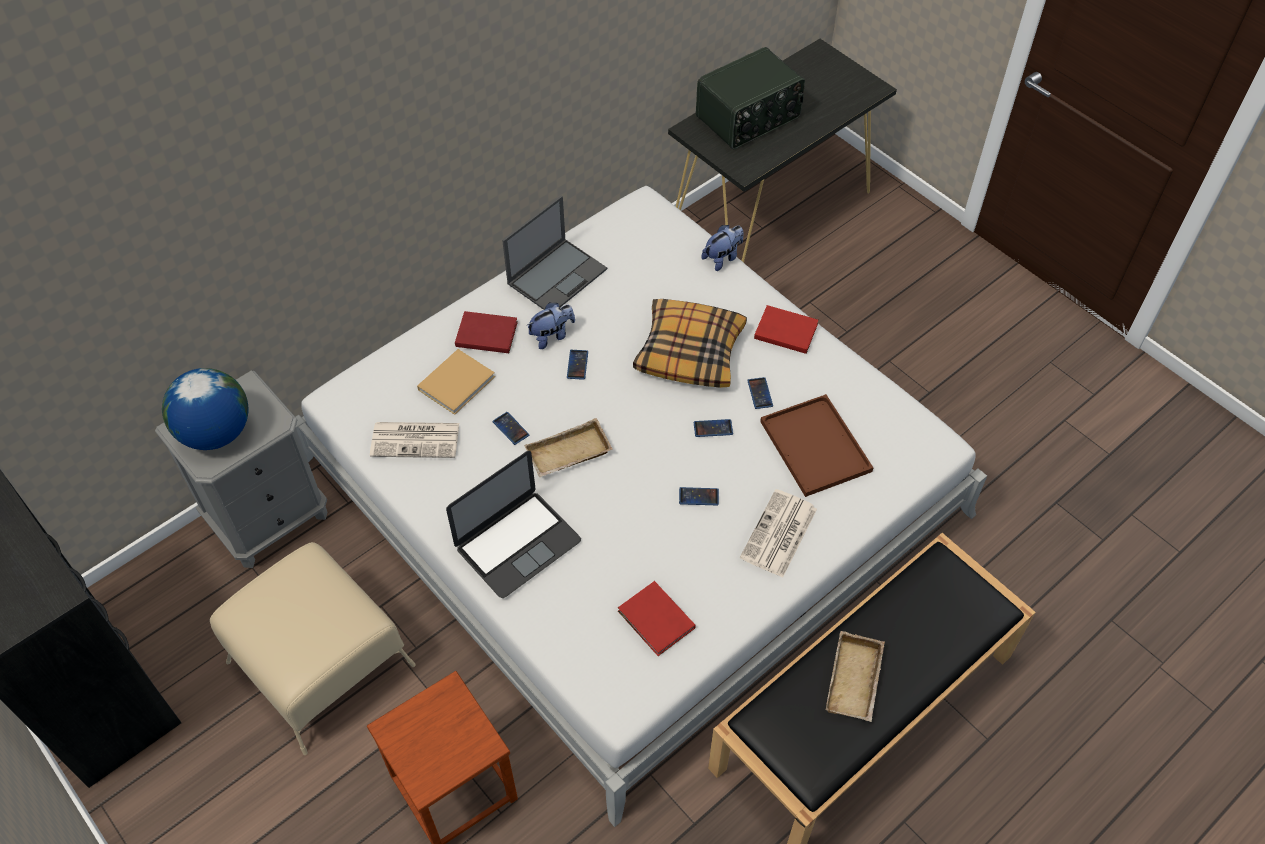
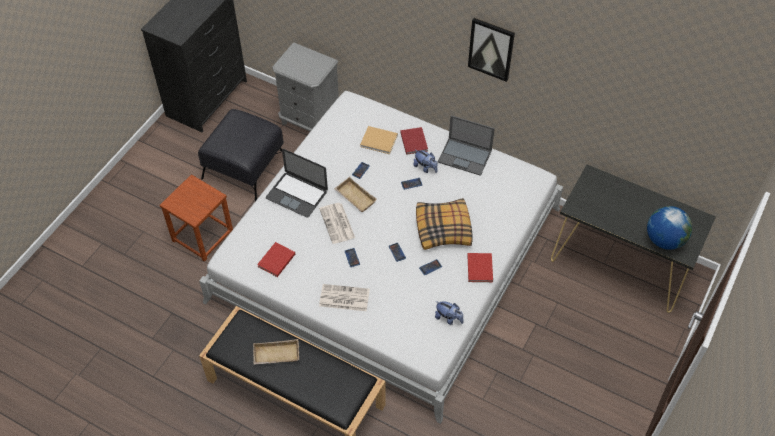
camera: 70 degrees right, 0 degrees up
(216, 432) = (298, 62): globe -> globe (664, 240)
(320, 662) = (245, 167): beige ottoman -> black ottoman
(416, 439) = (339, 138): newspaper -> newspaper (337, 224)
(494, 78) = (491, 49): none -> picture
(722, 258) = (518, 225): plush toy -> plush toy (448, 318)
(749, 118) = (618, 199): radio -> none
(817, 447) = (405, 302): brown tray -> none

